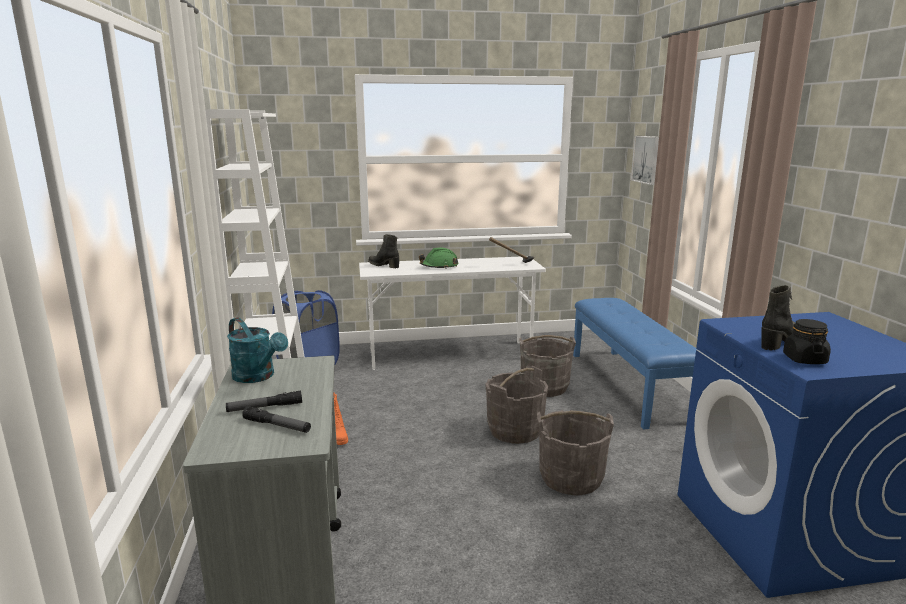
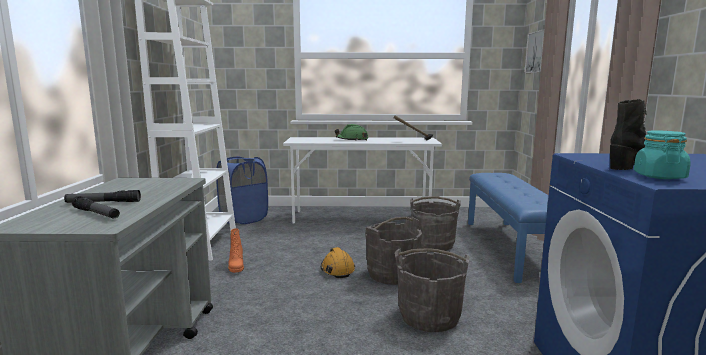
camera: 10 degrees right, 5 degrees down
(258, 377) = (125, 186): turquoise watering can -> none
(384, 265) = (308, 138): black boot -> none
(453, 429) = (337, 269): none -> orange hard hat
(804, 359) = (659, 176): black jar -> turquoise jar

